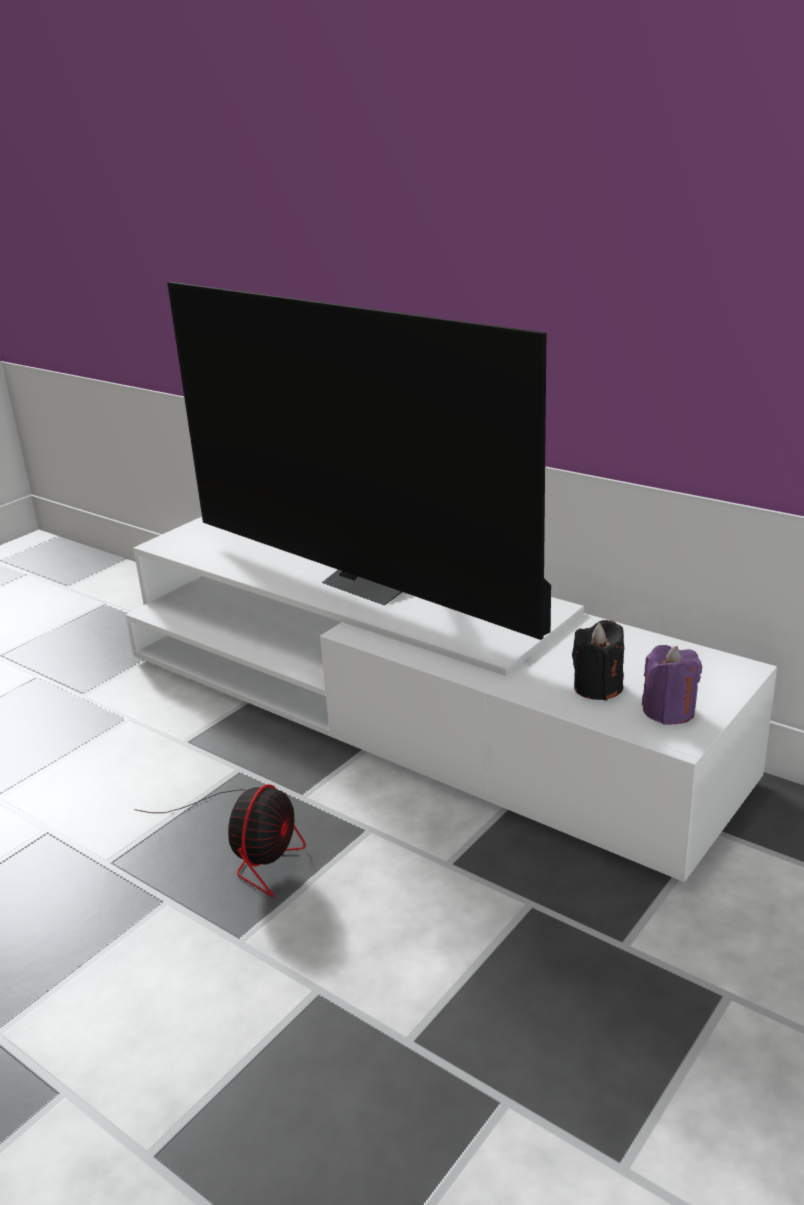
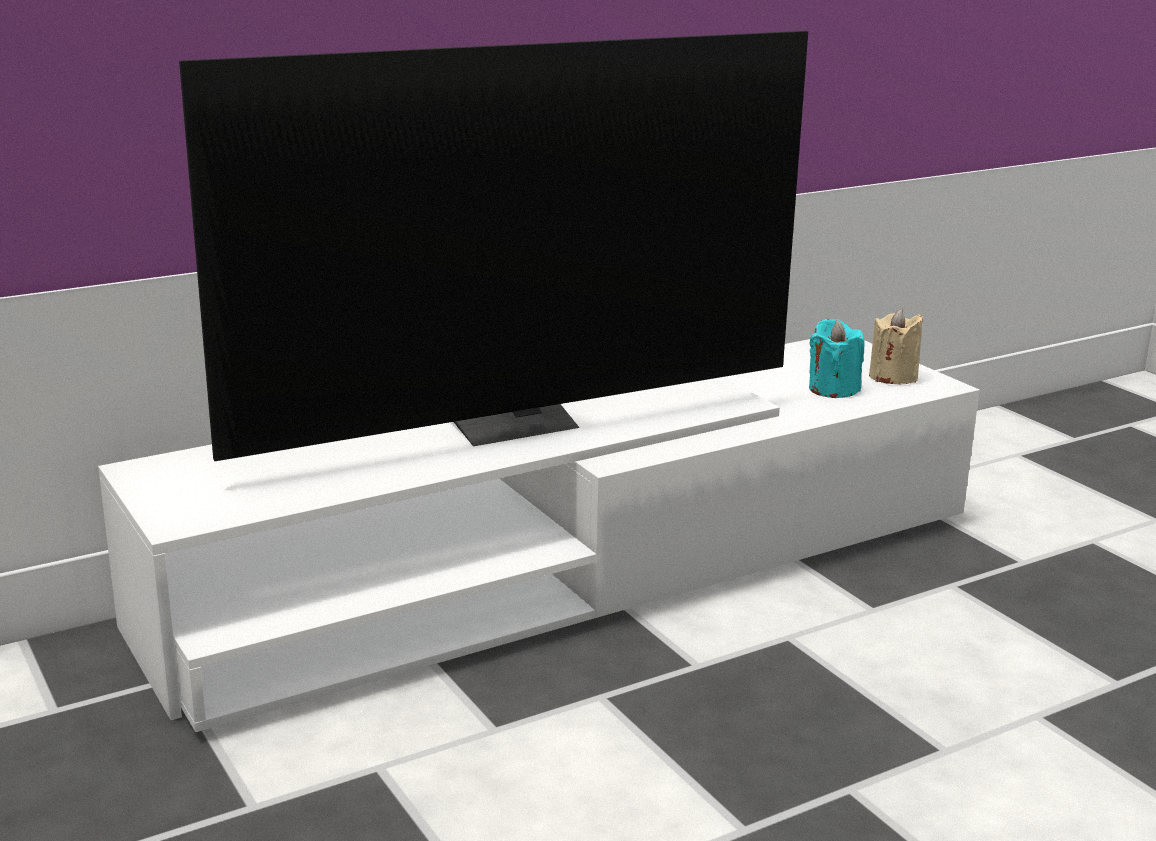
camera: 70 degrees left, 5 degrees down
(253, 846) = (774, 713): fan -> none
(598, 687) = (833, 389): black candle -> turquoise candle
(668, 711) = (893, 377): purple candle -> beige candle

